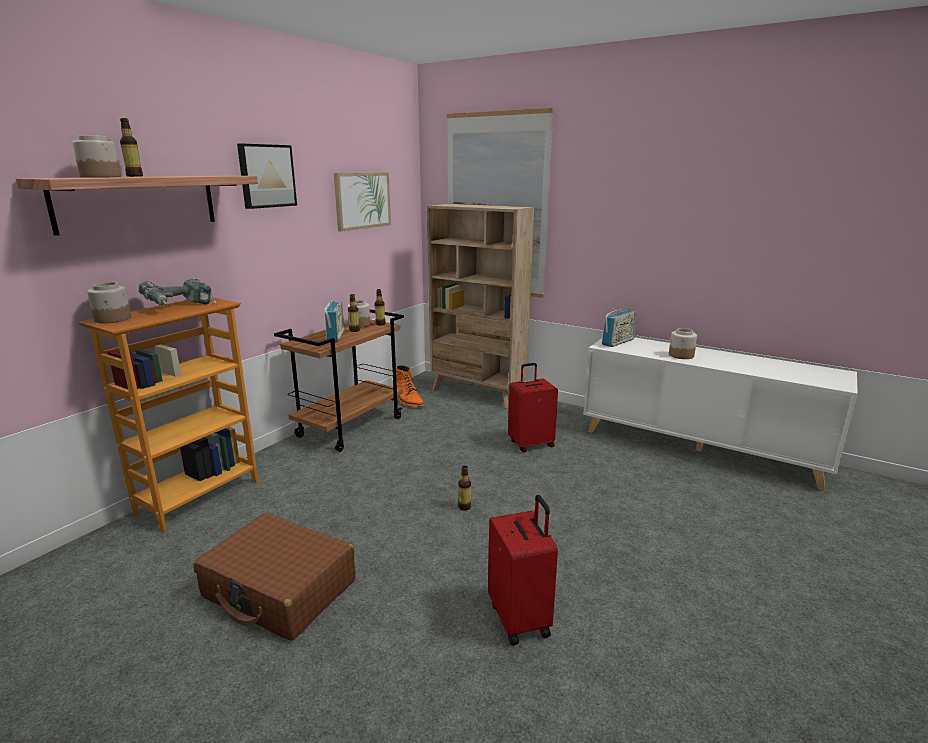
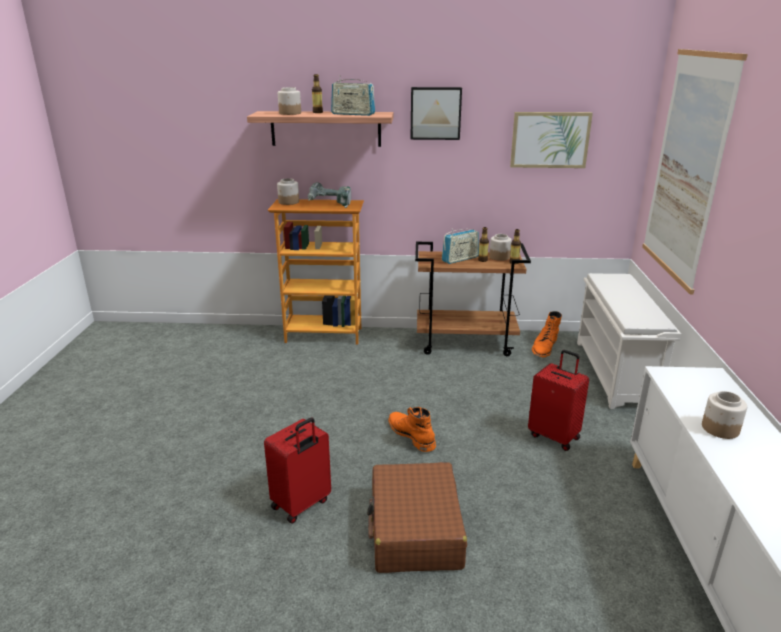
camera: 60 degrees right, 5 degrees up
(280, 589) = (265, 400): brown suitcase -> brown suitcase (415, 530)
(464, 507) = (411, 435): bottle -> orange boot
(478, 393) = (615, 374): beige bookcase -> white shoe rack
(618, 342) = (696, 379): radio -> radio (353, 114)

